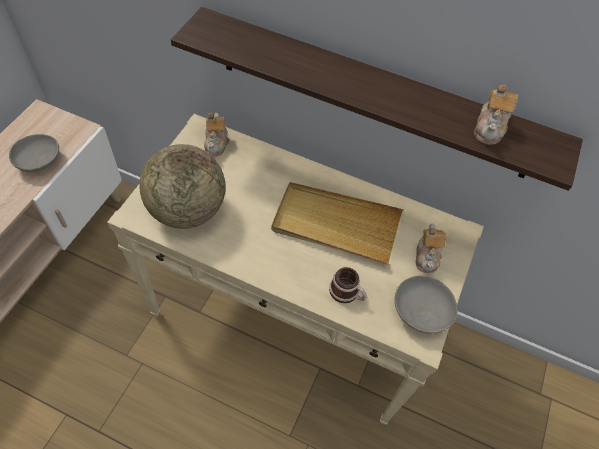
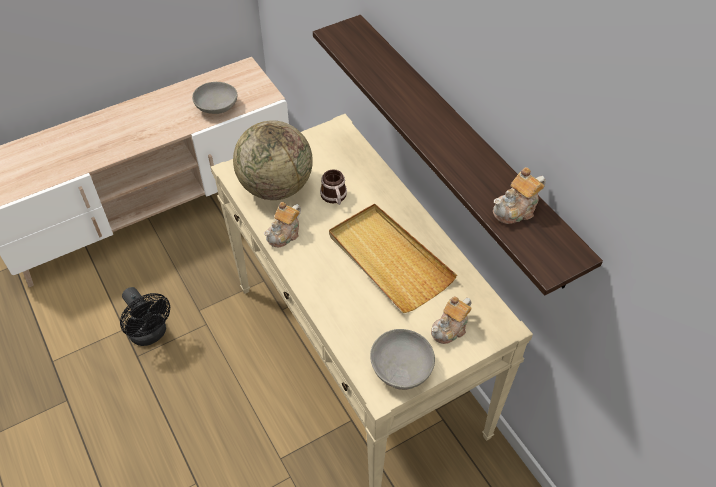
camera: 40 degrees right, 5 degrees down
(97, 403) = (150, 334): none -> black fan
(216, 143) = (343, 145): teapot -> teapot (284, 234)
(347, 293) = (350, 317): mug -> mug (334, 197)

